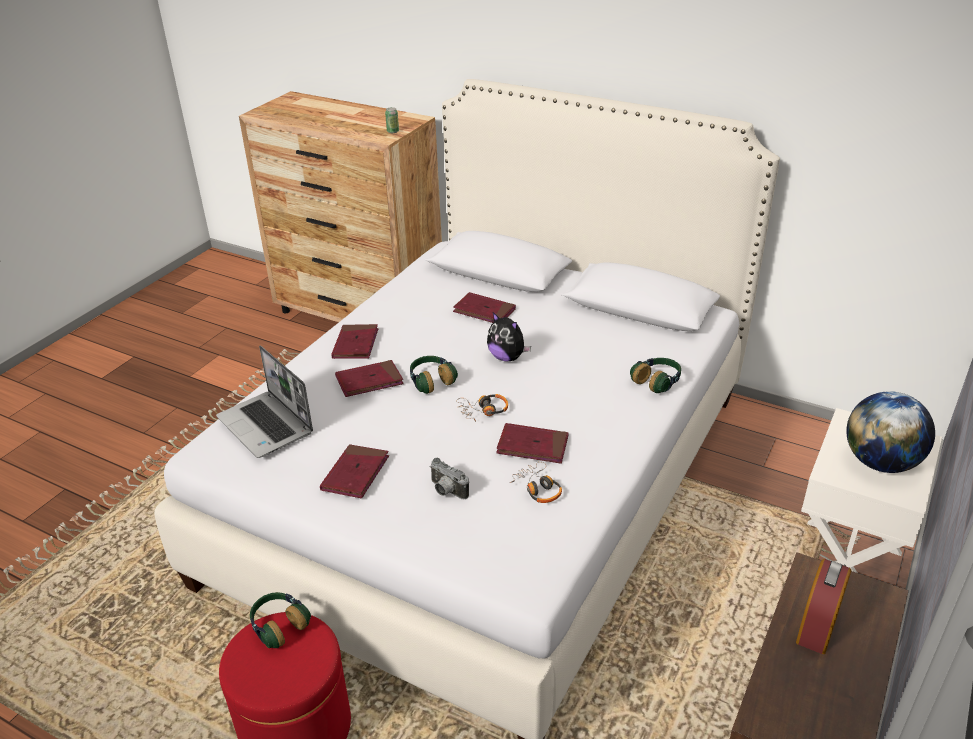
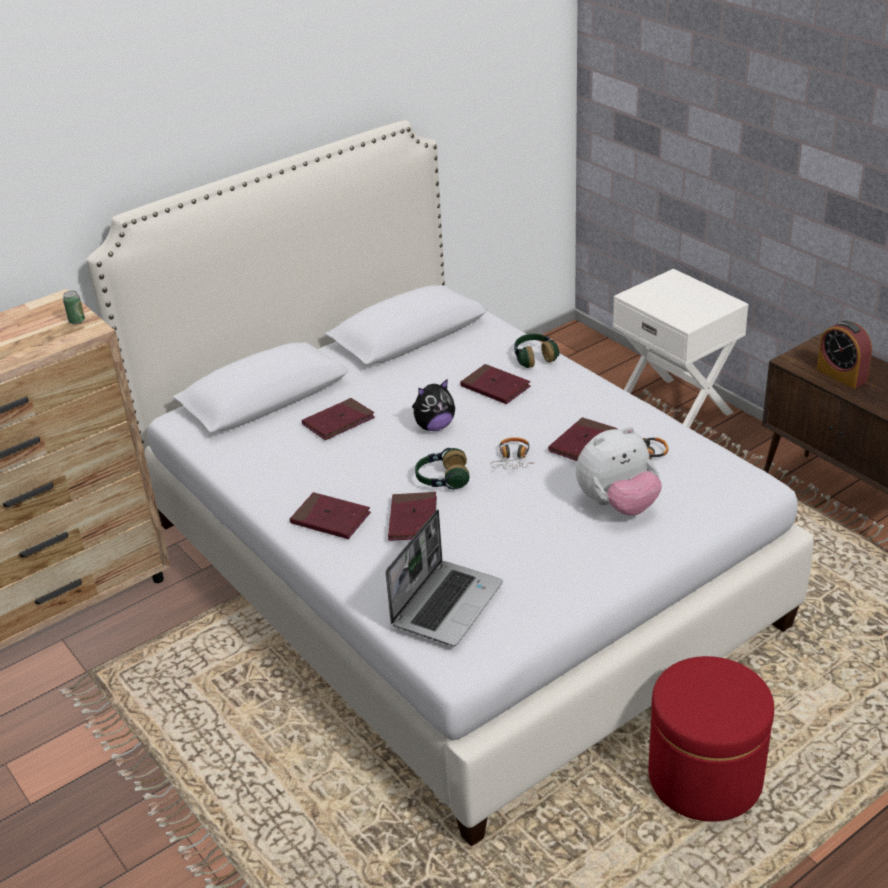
camera: 65 degrees left, 0 degrees up
(267, 426) = (446, 603): laptop -> laptop turned 45 degrees counterclockwise
(279, 626) = (674, 691): headphones -> none
(355, 474) = (563, 554): red book -> red book (495, 387)
(446, 491) = (617, 505): camera -> plush toy
(880, 462) = (687, 300): globe -> none

